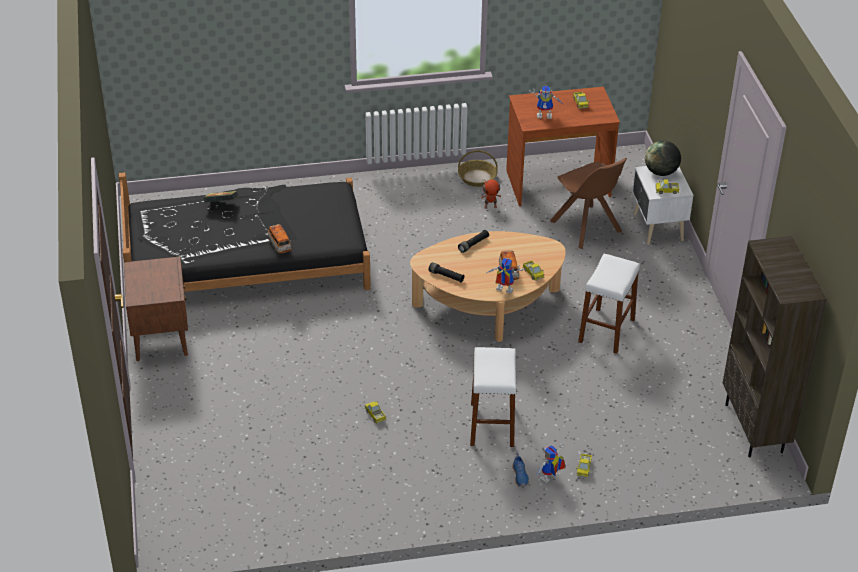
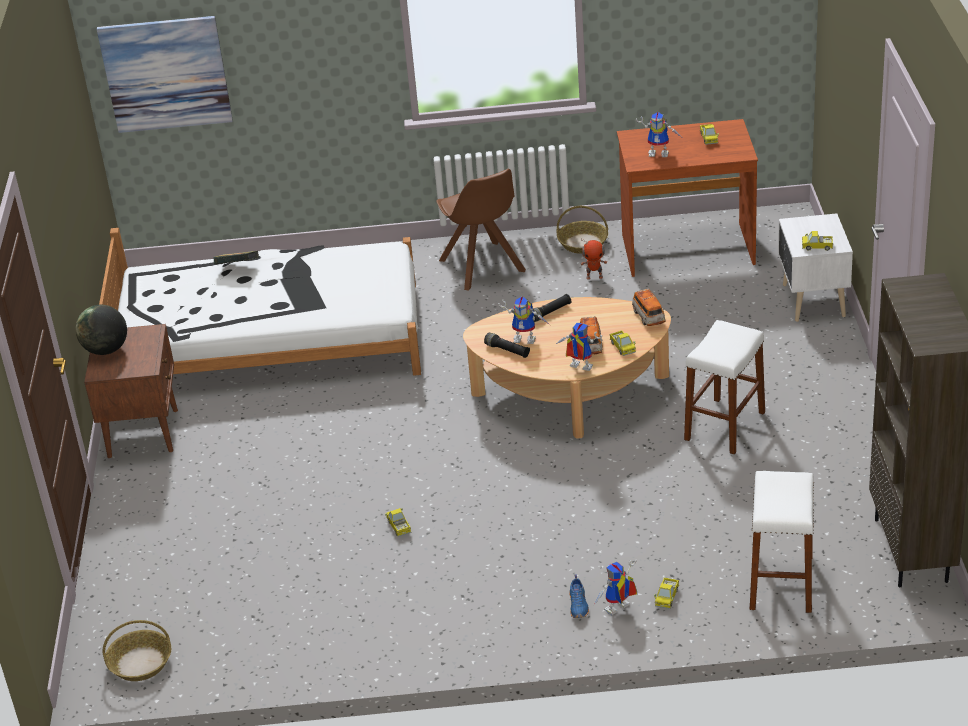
camera: 10 degrees right, 5 degrees down
(161, 50) = (166, 74): none -> picture
(197, 529) = (140, 663): none -> basket
(246, 261) = (269, 341): black bed -> white bed
(279, 245) = (301, 315): toy car -> toy car (648, 317)
(459, 266) = (526, 338): none -> toy robot
(492, 425) = (551, 540): white stool -> white stool (781, 582)
(587, 228) = (717, 301): brown chair -> brown chair (483, 267)
(661, 172) = (813, 225): globe -> globe (106, 350)

